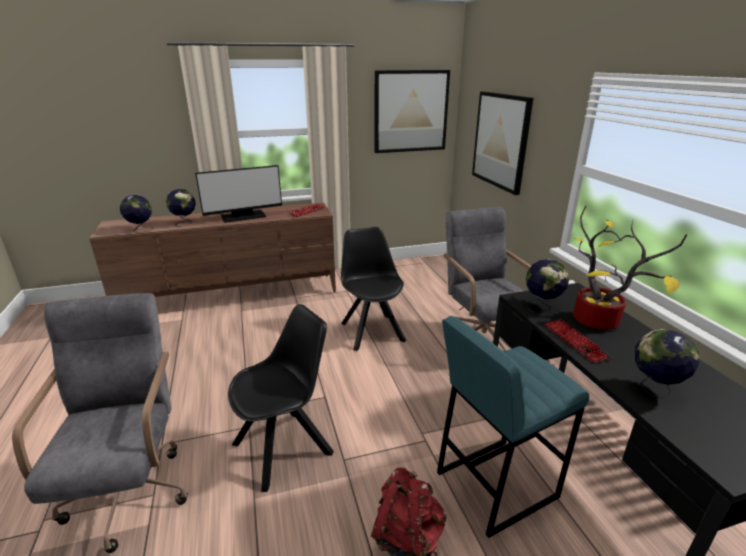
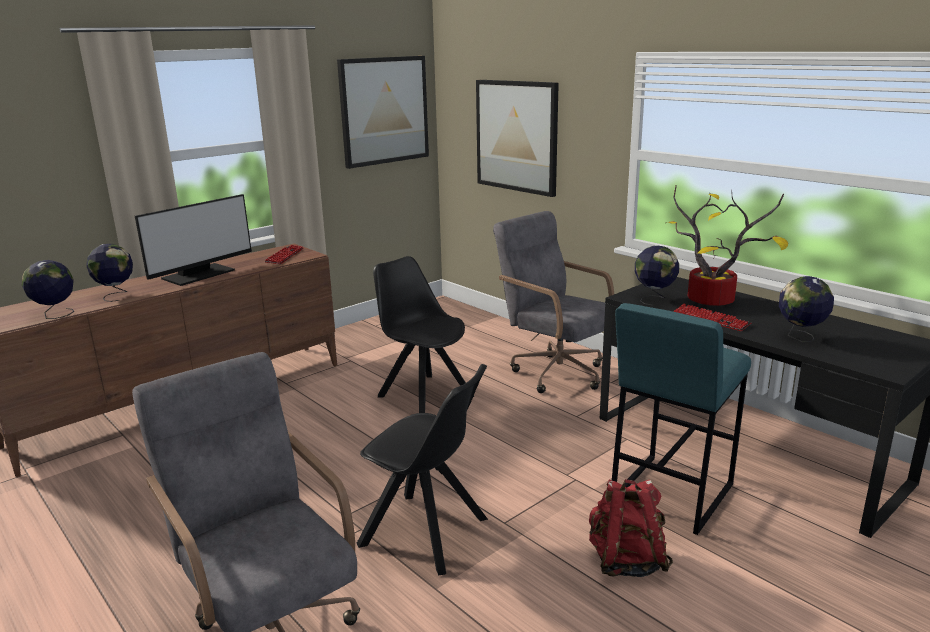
camera: 25 degrees left, 5 degrees down
(285, 447) = (426, 533): black chair -> black chair turned 90 degrees clockwise

